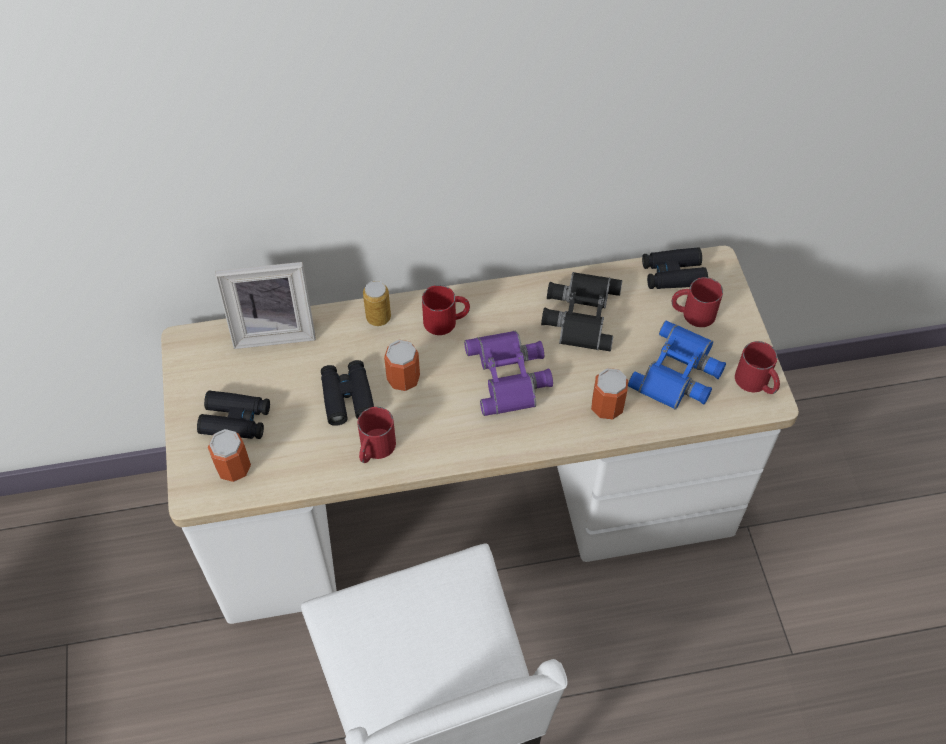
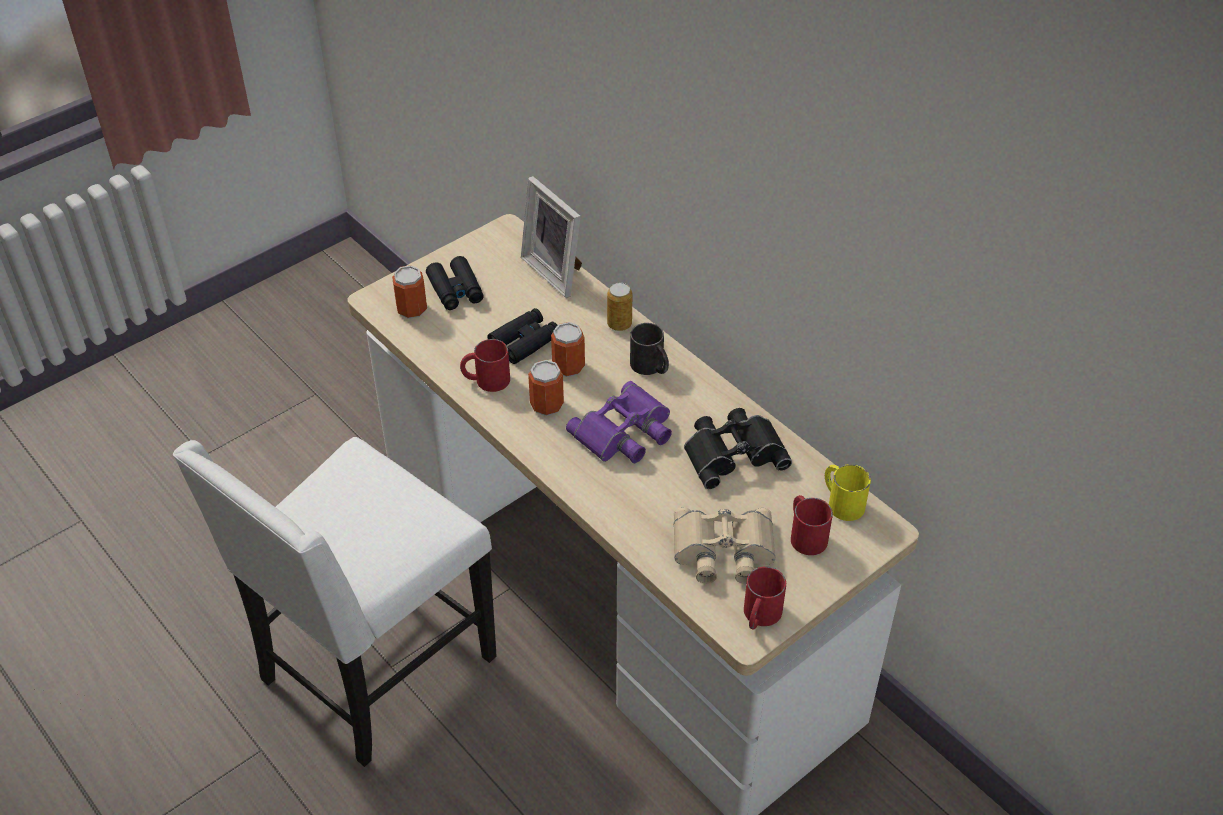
camera: 60 degrees right, 10 degrees down
(446, 321) = (651, 367): red mug -> black mug
(607, 407) = (642, 512): can -> can (547, 405)
(673, 274) = (841, 501): black binoculars -> yellow mug
(679, 374) = (723, 551): blue binoculars -> beige binoculars

